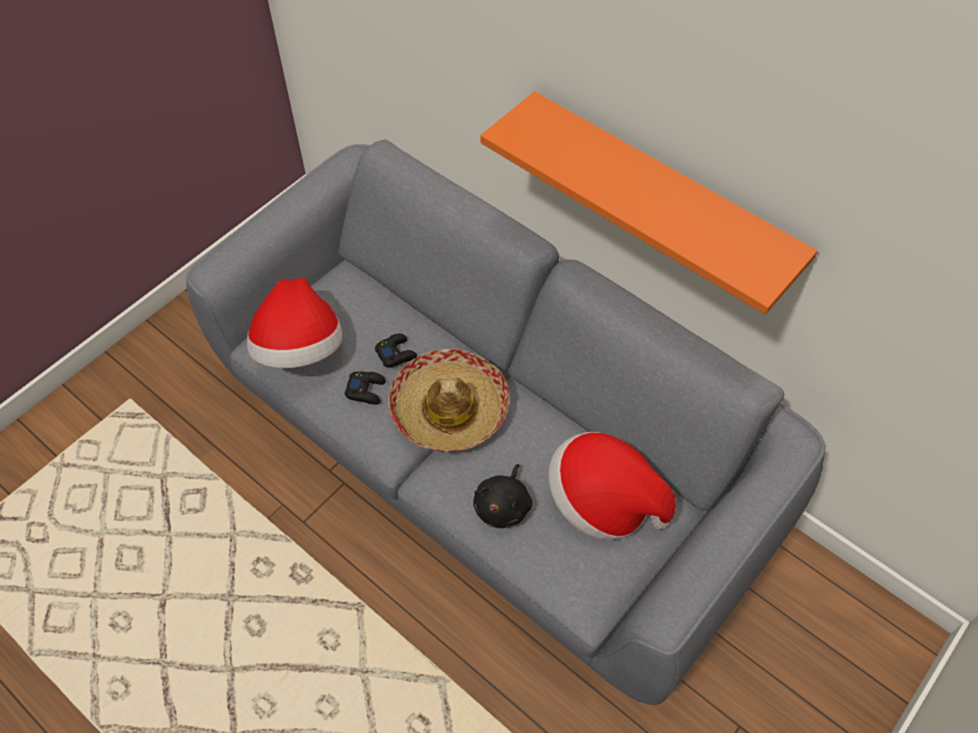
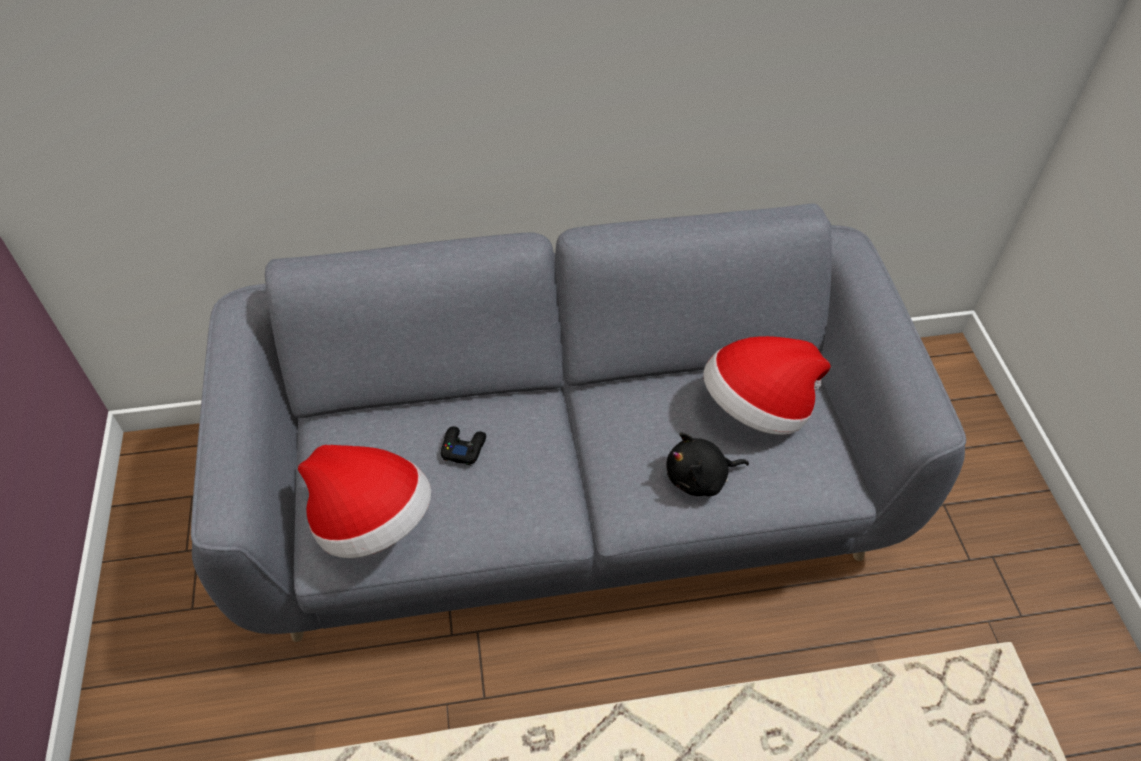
camera: 50 degrees left, 5 degrees down
(366, 390) = (477, 498): black game controller -> none
(449, 409) = (563, 450): hat -> none
(503, 505) = (700, 478): black plush toy -> black plush toy turned 105 degrees clockwise
(660, 196) = (623, 108): orange shelf -> none

